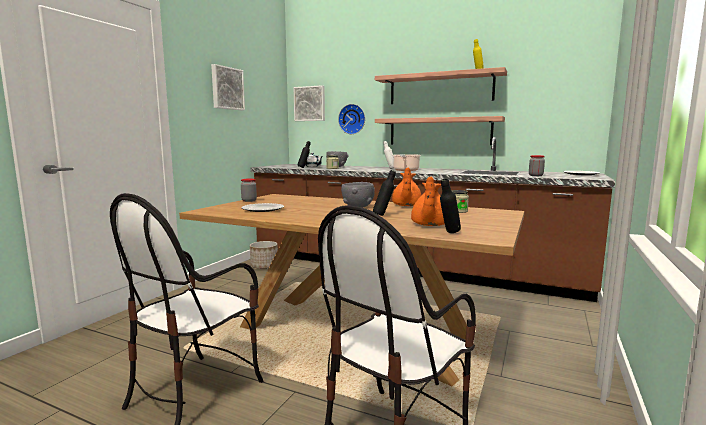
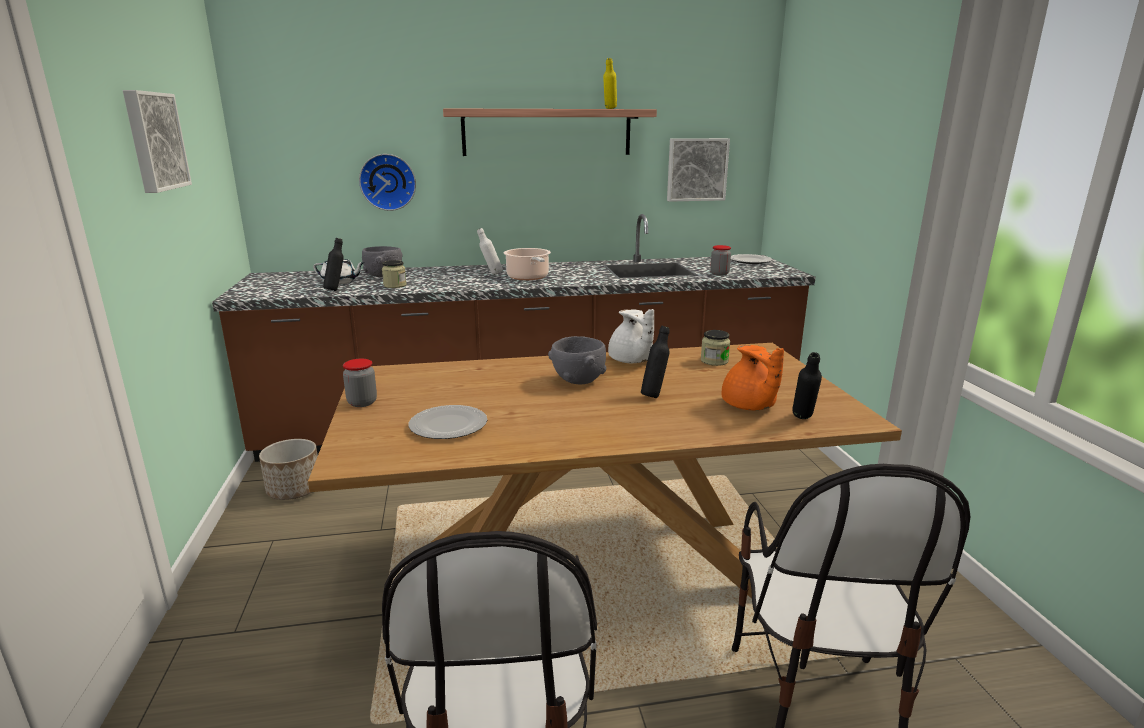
camera: 35 degrees left, 10 degrees up
(310, 103) = (288, 150): picture -> picture (696, 169)
(406, 206) = (631, 361): orange teapot -> white teapot
(439, 131) = (549, 203): shelf -> none

